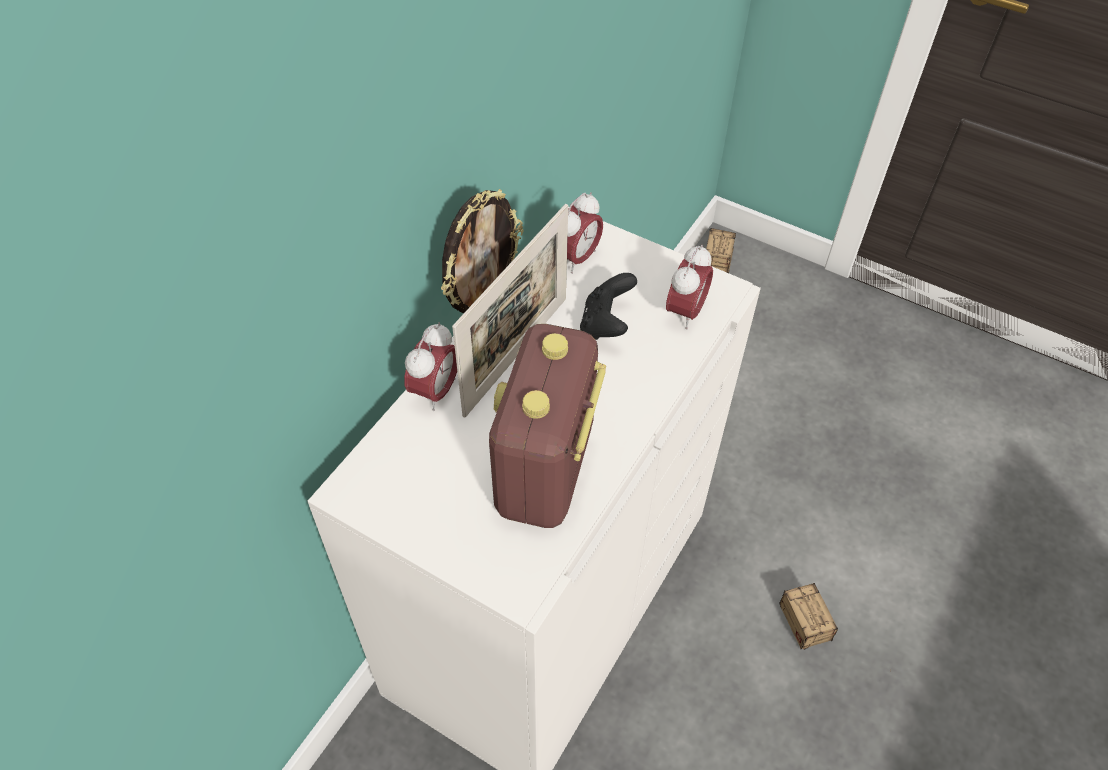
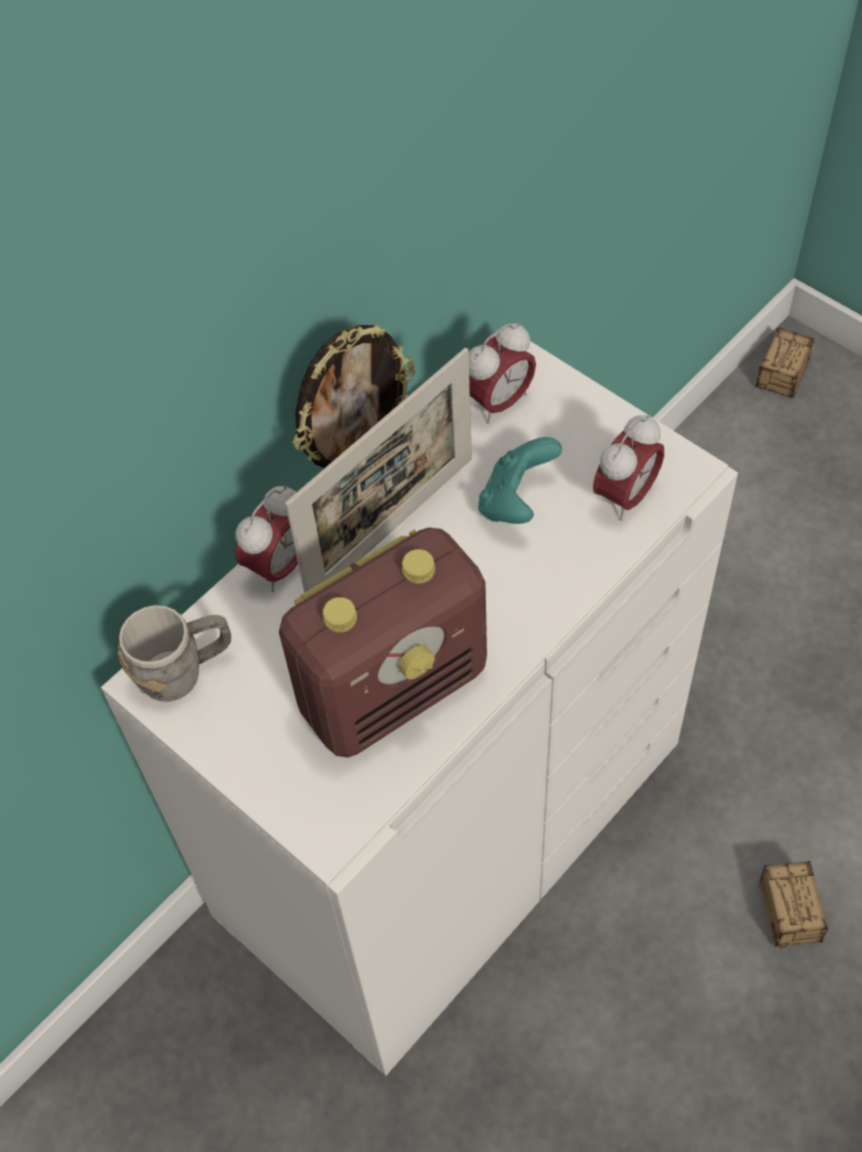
camera: 15 degrees right, 5 degrees up
(374, 479) = (184, 671): none -> grey mug
(545, 470) = (395, 688): radio -> radio turned 150 degrees counterclockwise
(606, 325) = (516, 501): black game controller -> turquoise game controller

